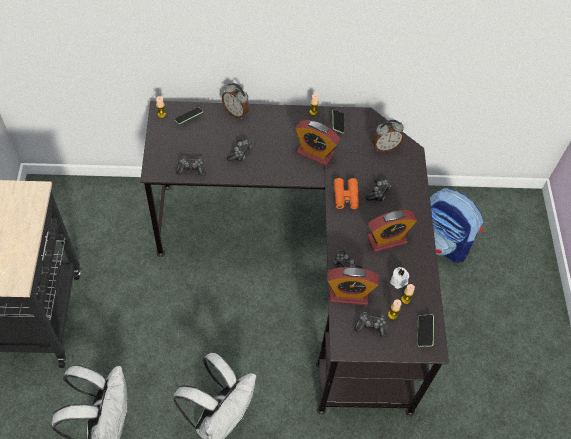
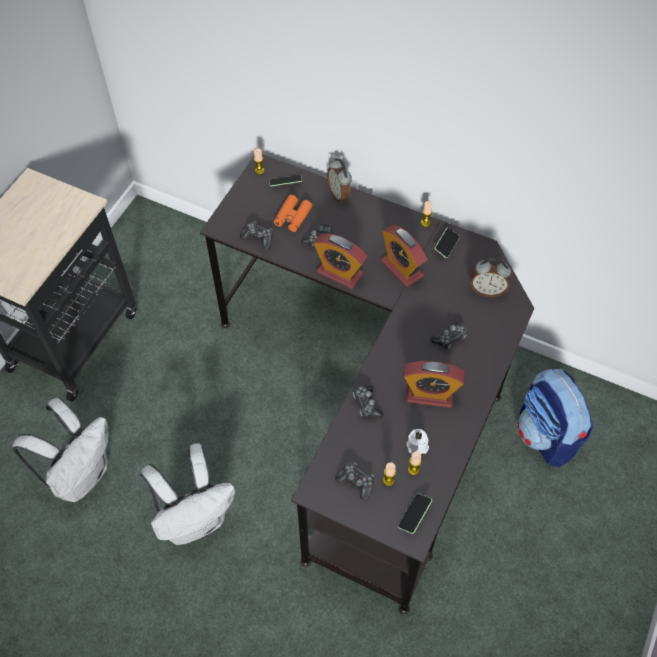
camera: 30 degrees right, 0 degrees up
(345, 196) = (409, 329): orange binoculars -> orange binoculars (292, 217)
(348, 294) = (351, 437): alarm clock -> alarm clock (339, 273)

